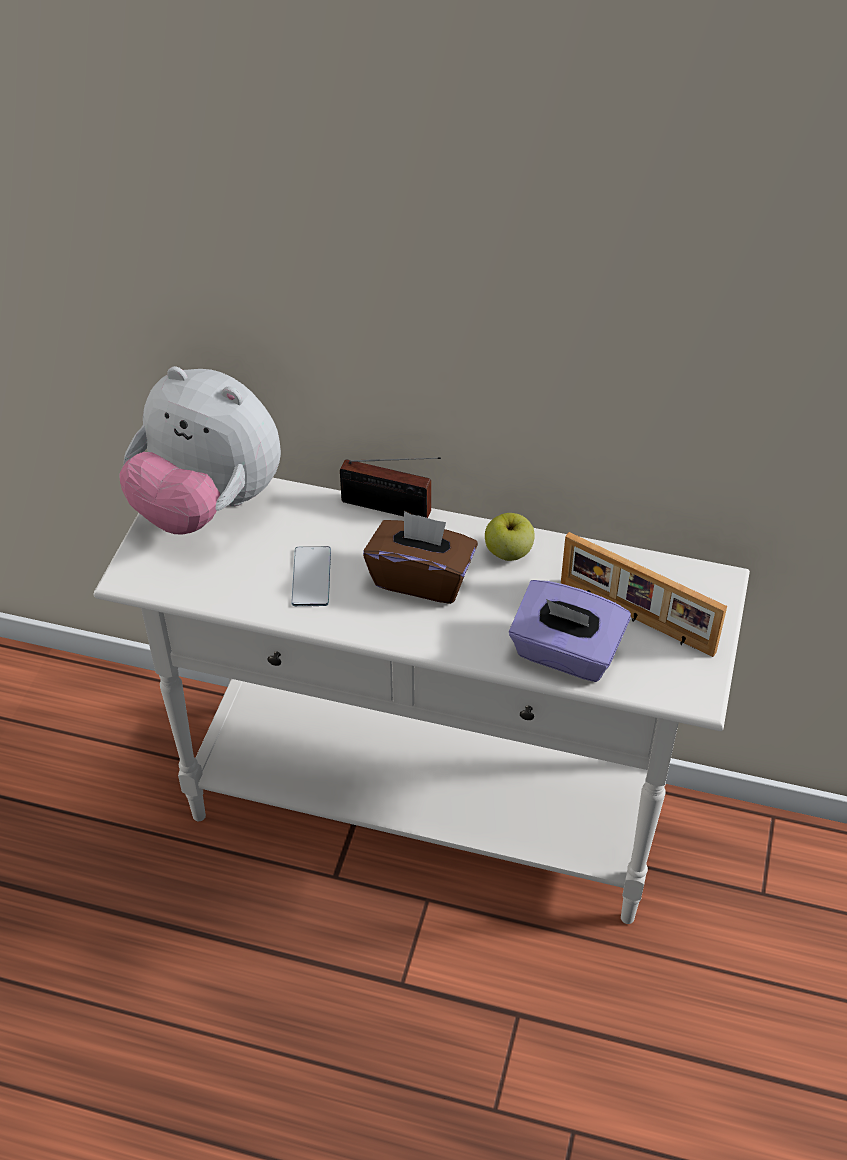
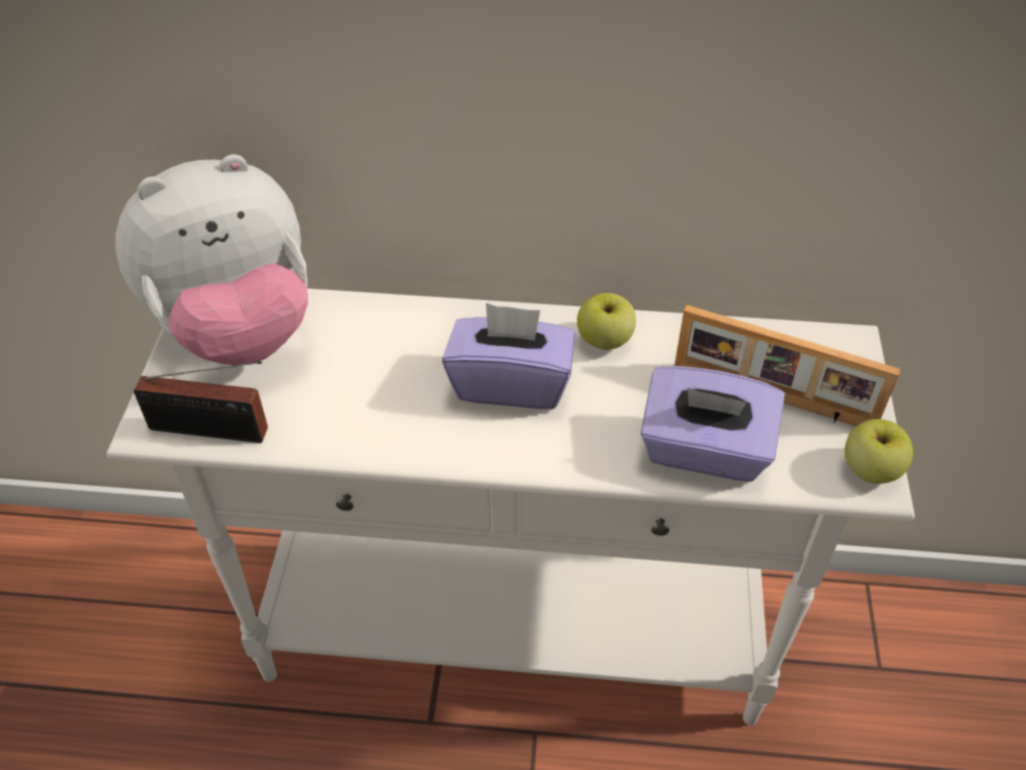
camera: 10 degrees left, 0 degrees up
(207, 506) = (238, 330): plush toy -> plush toy turned 45 degrees counterclockwise
(311, 577) = (378, 398): phone -> none
(391, 508) = (456, 307): radio -> radio (215, 431)
(421, 578) = (510, 383): brown tissue box -> purple tissue box
(697, 686) = (870, 470): none -> apple

